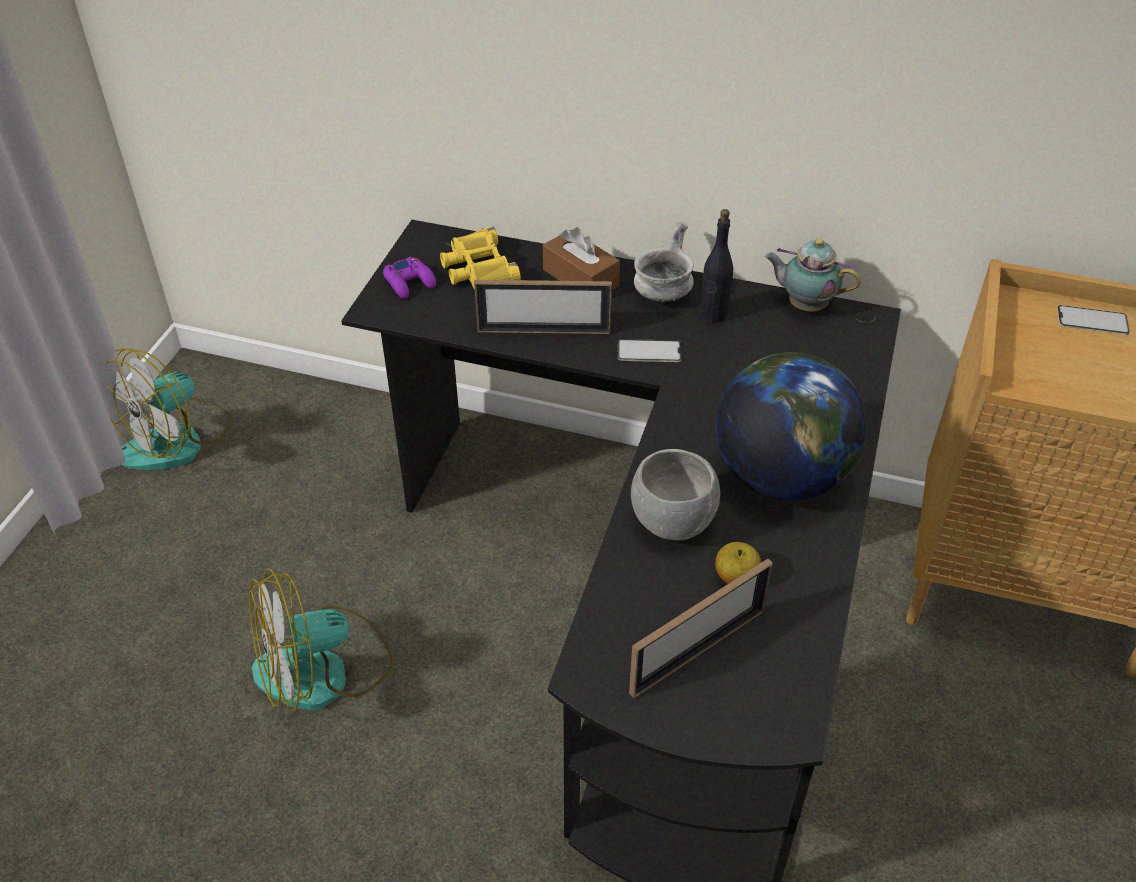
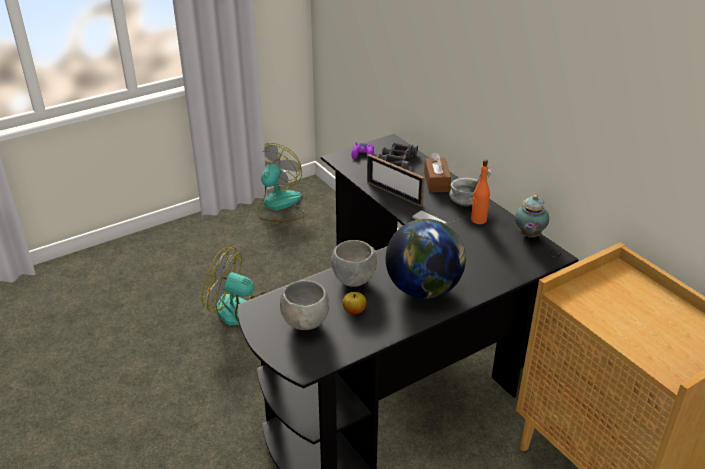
camera: 40 degrees right, 10 degrees down
(177, 439) = (278, 206): fan -> fan turned 120 degrees clockwise
(478, 268) = (397, 160): yellow binoculars -> black binoculars
(698, 651) = (305, 325): picture frame -> grey bowl
(713, 314) = (478, 220): black bottle -> orange bottle
(804, 305) = (528, 236): teapot -> teapot turned 135 degrees counterclockwise
(1092, 320) = (650, 295): phone -> none

